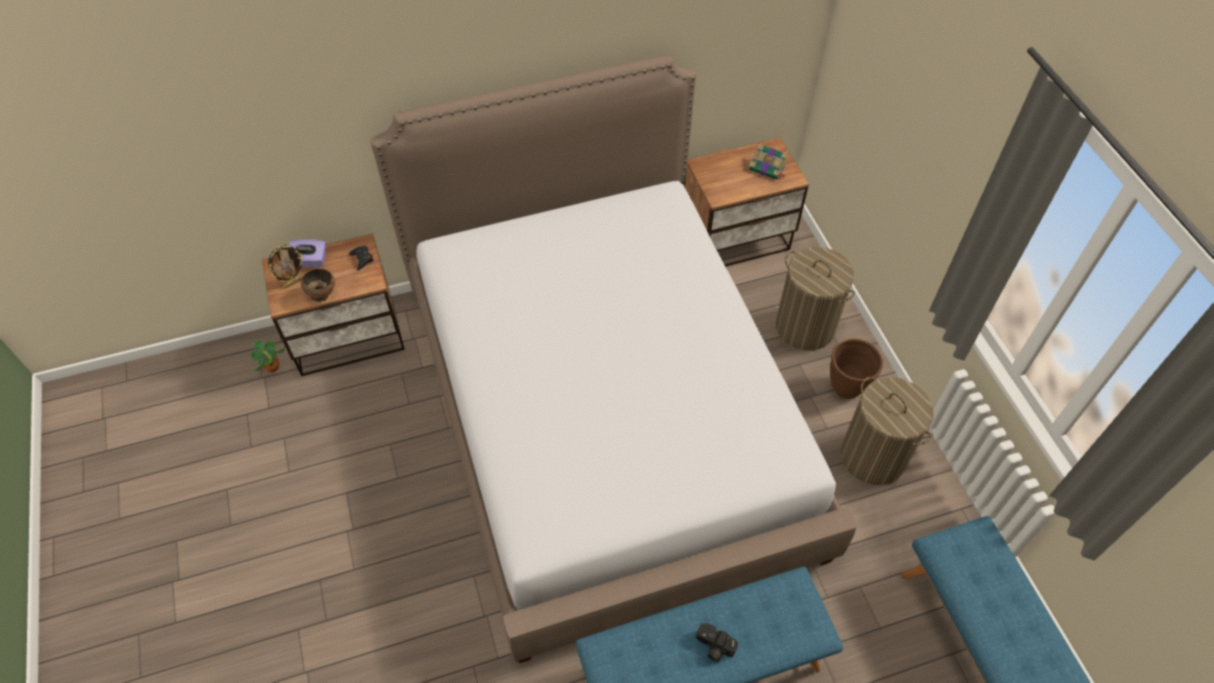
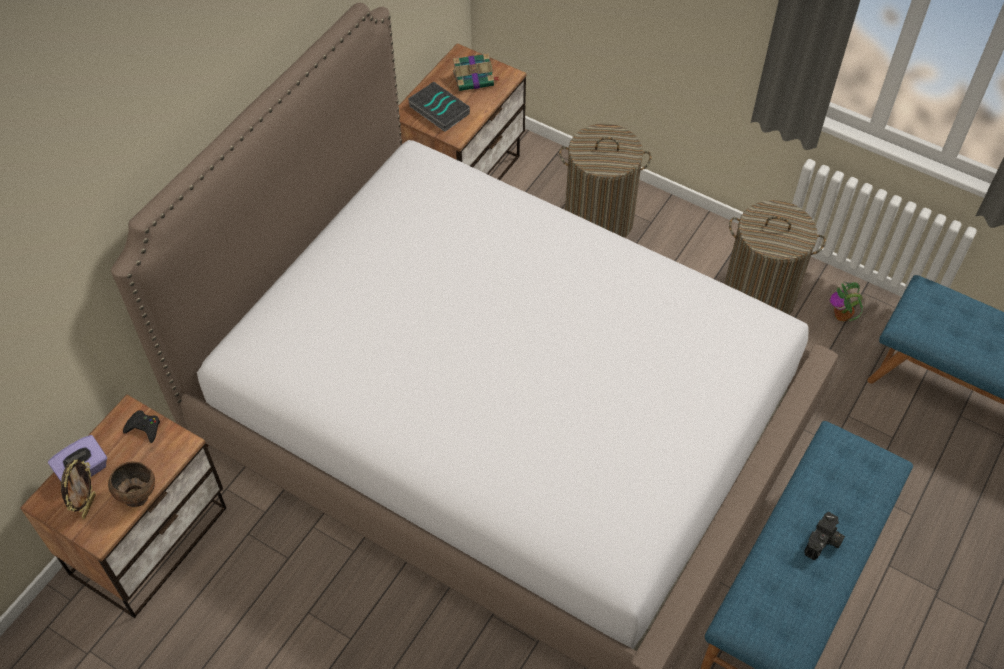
camera: 40 degrees left, 0 degrees up
(272, 368) = (89, 634): potted plant -> potted plant (842, 316)
(713, 647) = (824, 543): camera -> camera turned 45 degrees counterclockwise
(722, 174) = (438, 110): none -> book
(846, 388) = (683, 252): brown planter -> none

